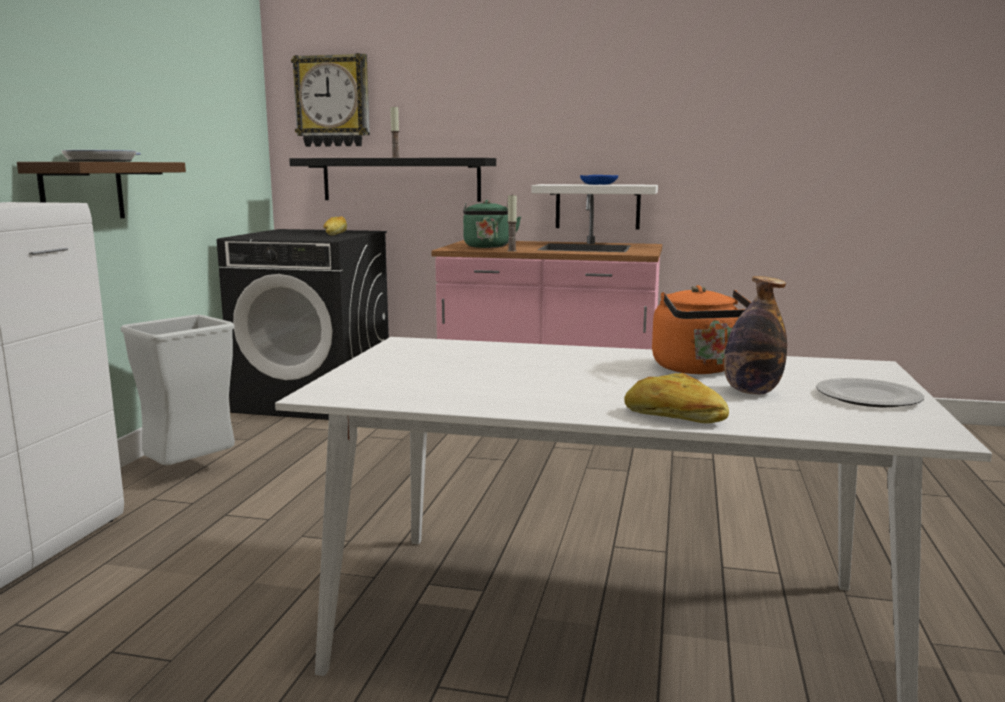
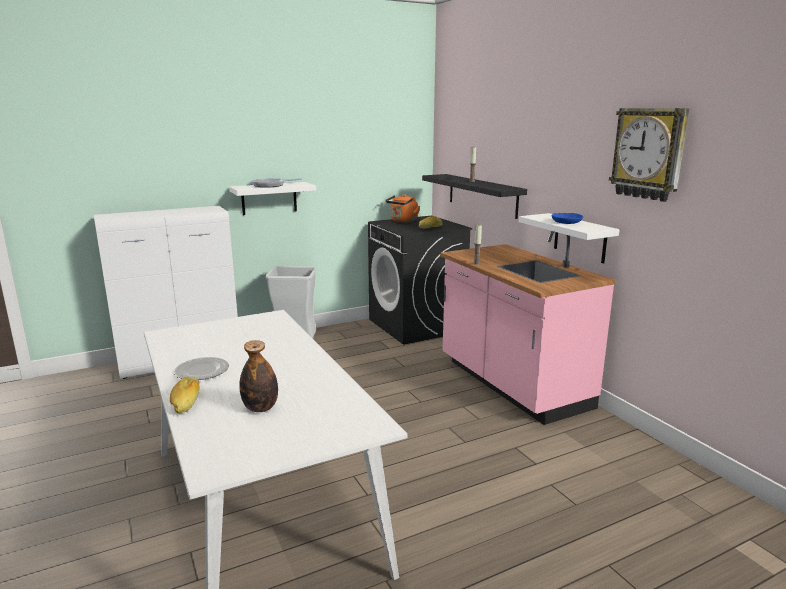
camera: 50 degrees right, 5 degrees up
(82, 192) = (269, 198): brown shelf -> white shelf
(333, 101) = (457, 138): wall clock -> wall clock (649, 153)
(487, 247) = (482, 256): green kettle -> none
(698, 369) = (298, 385): orange kettle -> orange kettle (403, 221)
(867, 397) = (283, 440): plate -> plate (201, 371)

